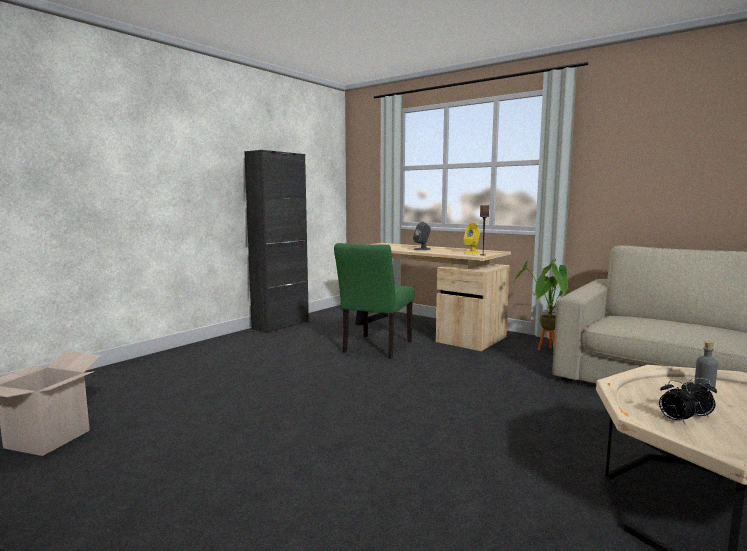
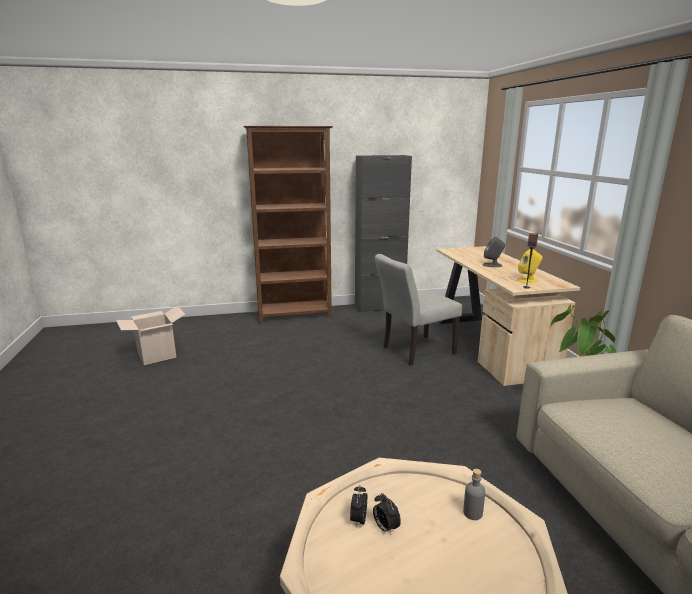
camera: 40 degrees right, 10 degrees up
(195, 350) = (295, 315): none -> brown bookcase
(375, 348) = (413, 351): green chair -> grey chair

